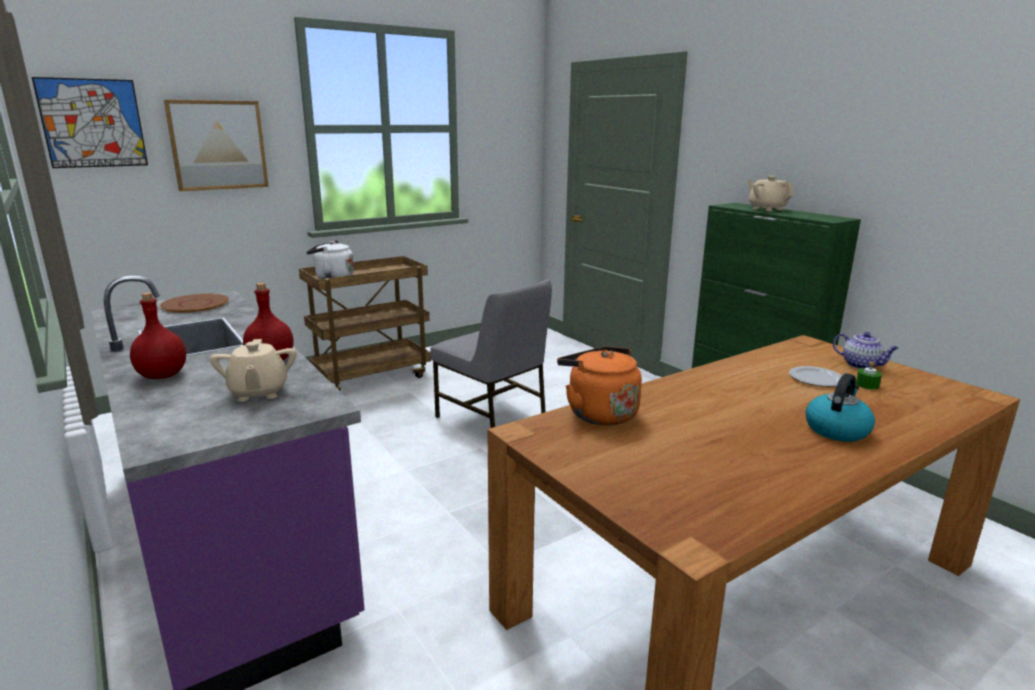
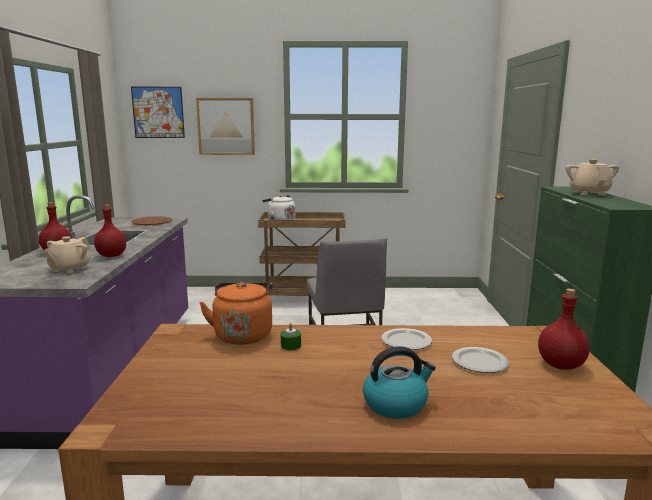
camera: 35 degrees right, 5 degrees down
(737, 377) = (406, 341): none -> plate
(861, 365) = (561, 365): teapot -> red bottle
(867, 385) = (523, 382): green candle -> green candle (291, 345)

